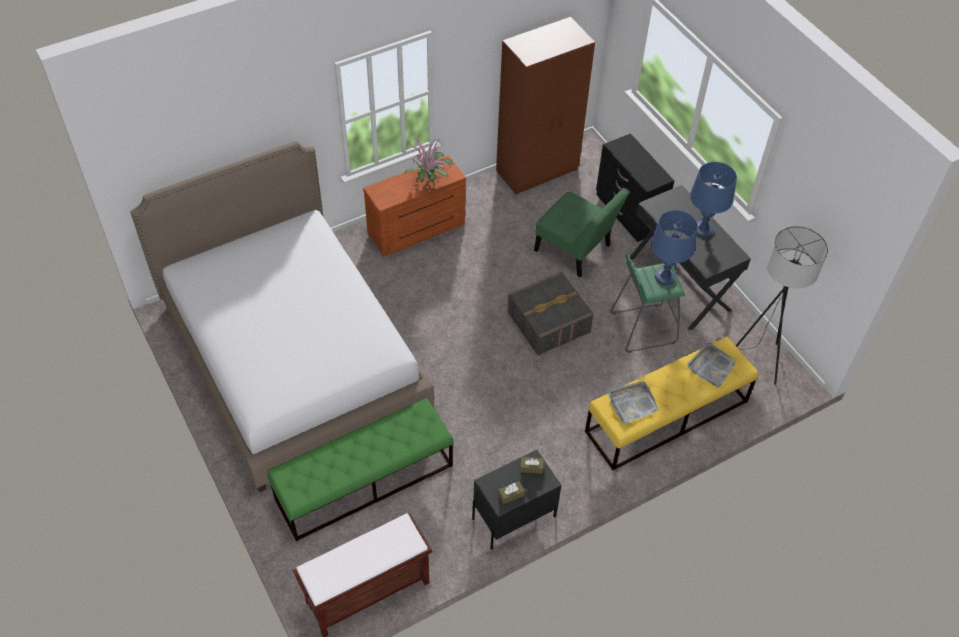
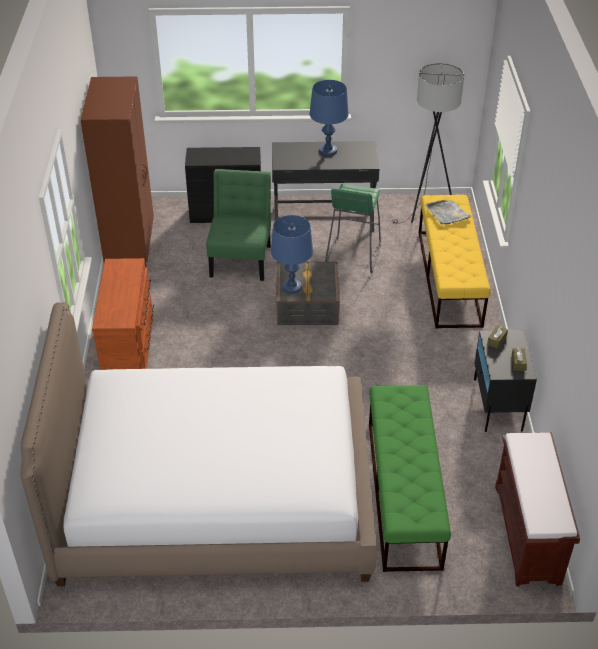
camera: 60 degrees left, 10 degrees down
(429, 182) = (128, 282): potted plant -> none
(576, 250) = (241, 258): green chair -> green chair turned 60 degrees counterclockwise
(632, 403) = (457, 267): grey tray -> none
(665, 277) = (356, 191): blue table lamp -> blue table lamp (292, 287)

